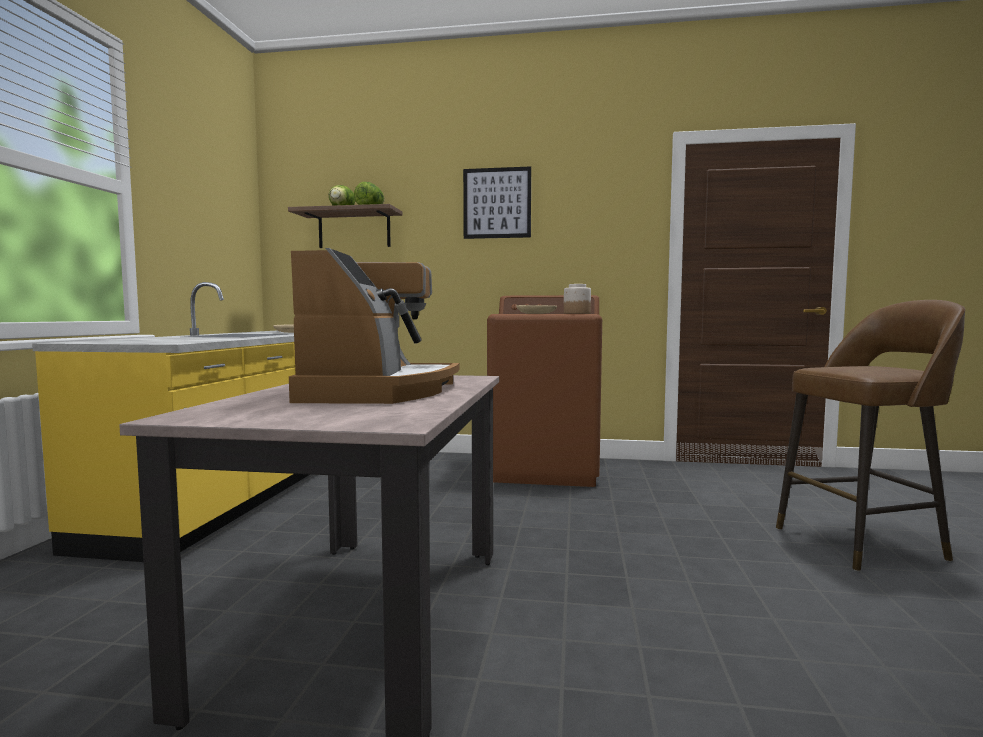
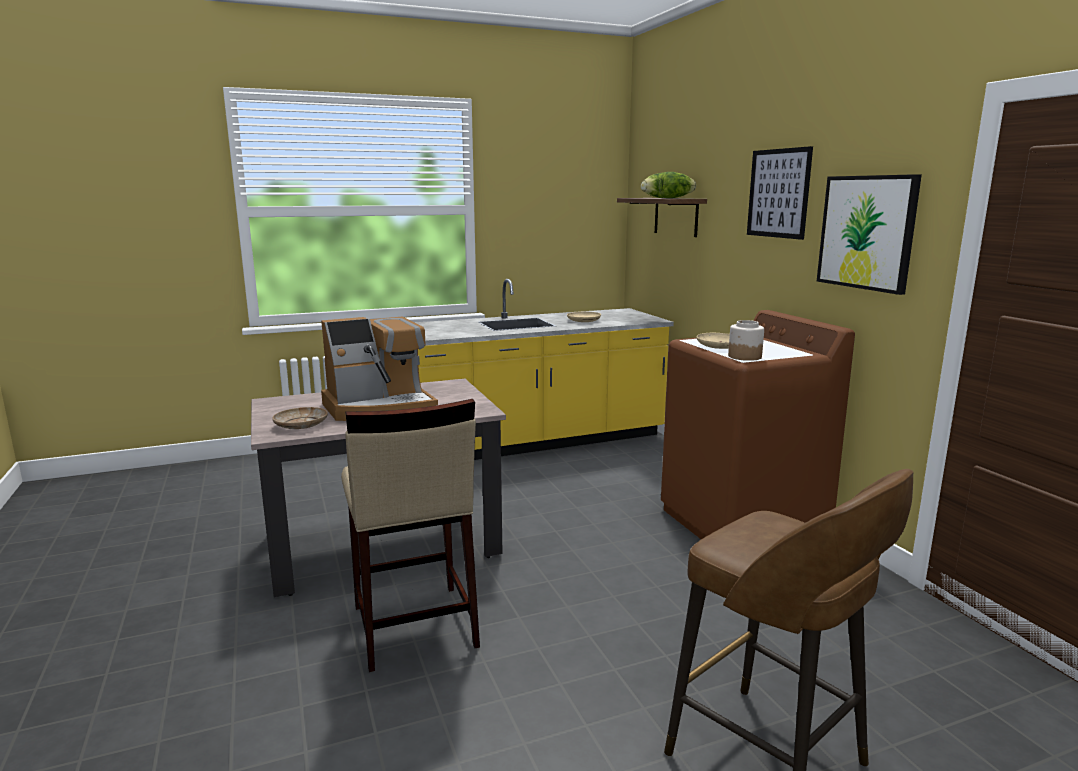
camera: 60 degrees right, 10 degrees up
(376, 413) = (301, 425): none -> beige plate
(593, 227) = (867, 232): none -> picture
(607, 640) = (413, 627): none -> beige stool

